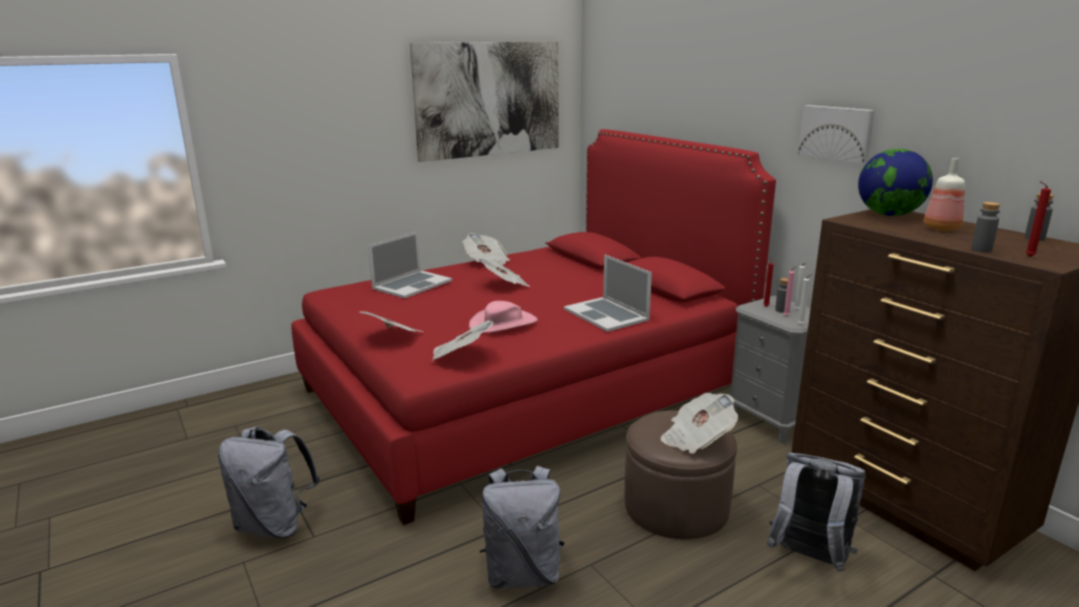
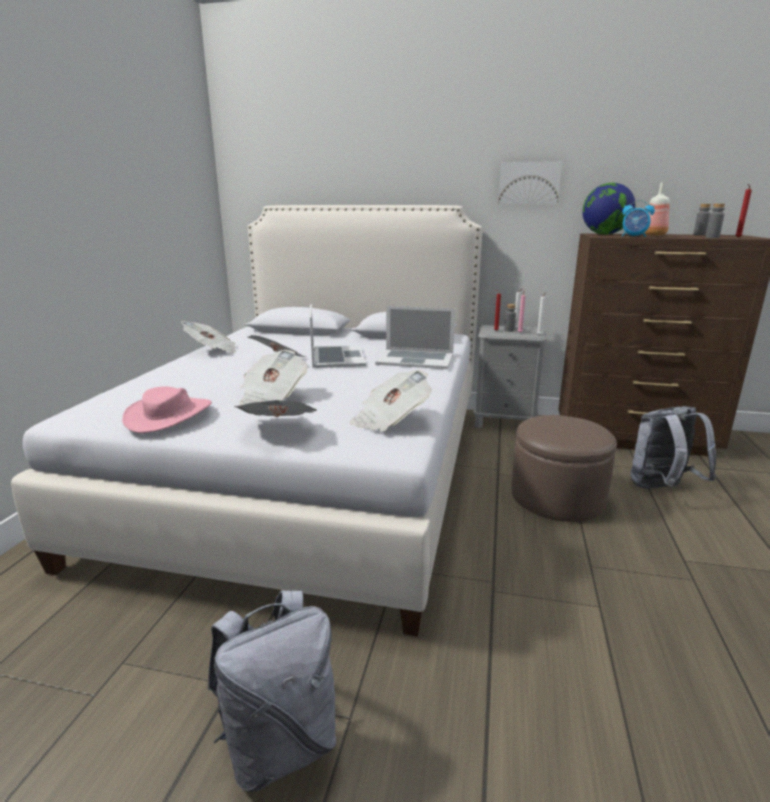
camera: 45 degrees left, 0 degrees up
(412, 284) = (179, 382): laptop -> laptop (336, 357)
(489, 99) = (151, 167): picture -> none
(503, 323) = (356, 387): pink hat -> pink hat (170, 415)
(523, 573) = (571, 604): grey backpack -> none
(524, 392) = (314, 470): red bed -> white bed
(697, 439) = (584, 428): newspaper -> newspaper (272, 397)
(883, 228) = (634, 236): none -> alarm clock

